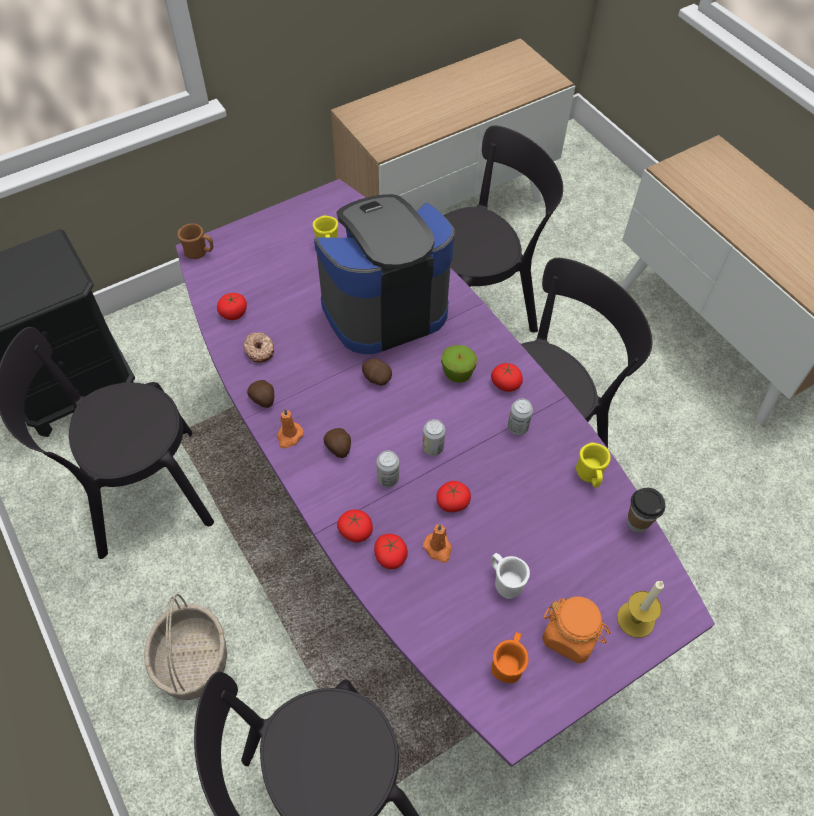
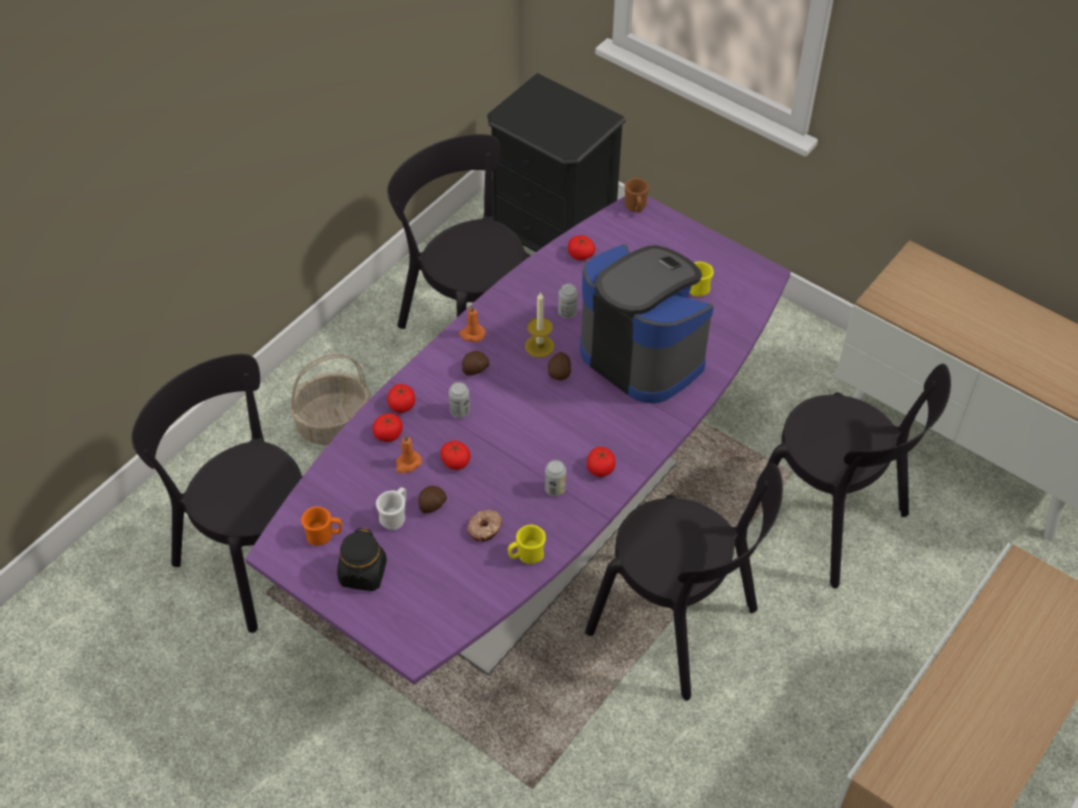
camera: 70 degrees right, 5 degrees down
(260, 350) = (549, 285): donut -> donut (485, 529)
(263, 400) = (500, 305): potato -> potato (431, 506)
(433, 448) = (504, 433): can -> can (567, 313)
(457, 373) = (594, 429): apple -> none
(570, 635) = (363, 573): orange jar -> black jar
(635, 619) = (395, 618): candle -> candle (539, 346)
(637, 523) = (491, 602): cup -> none

